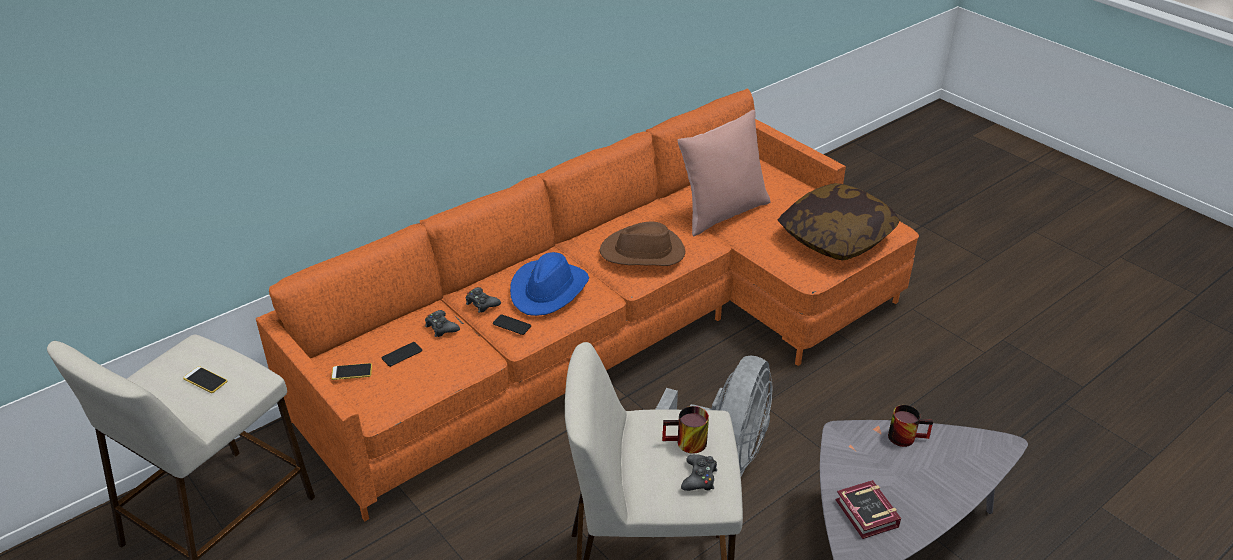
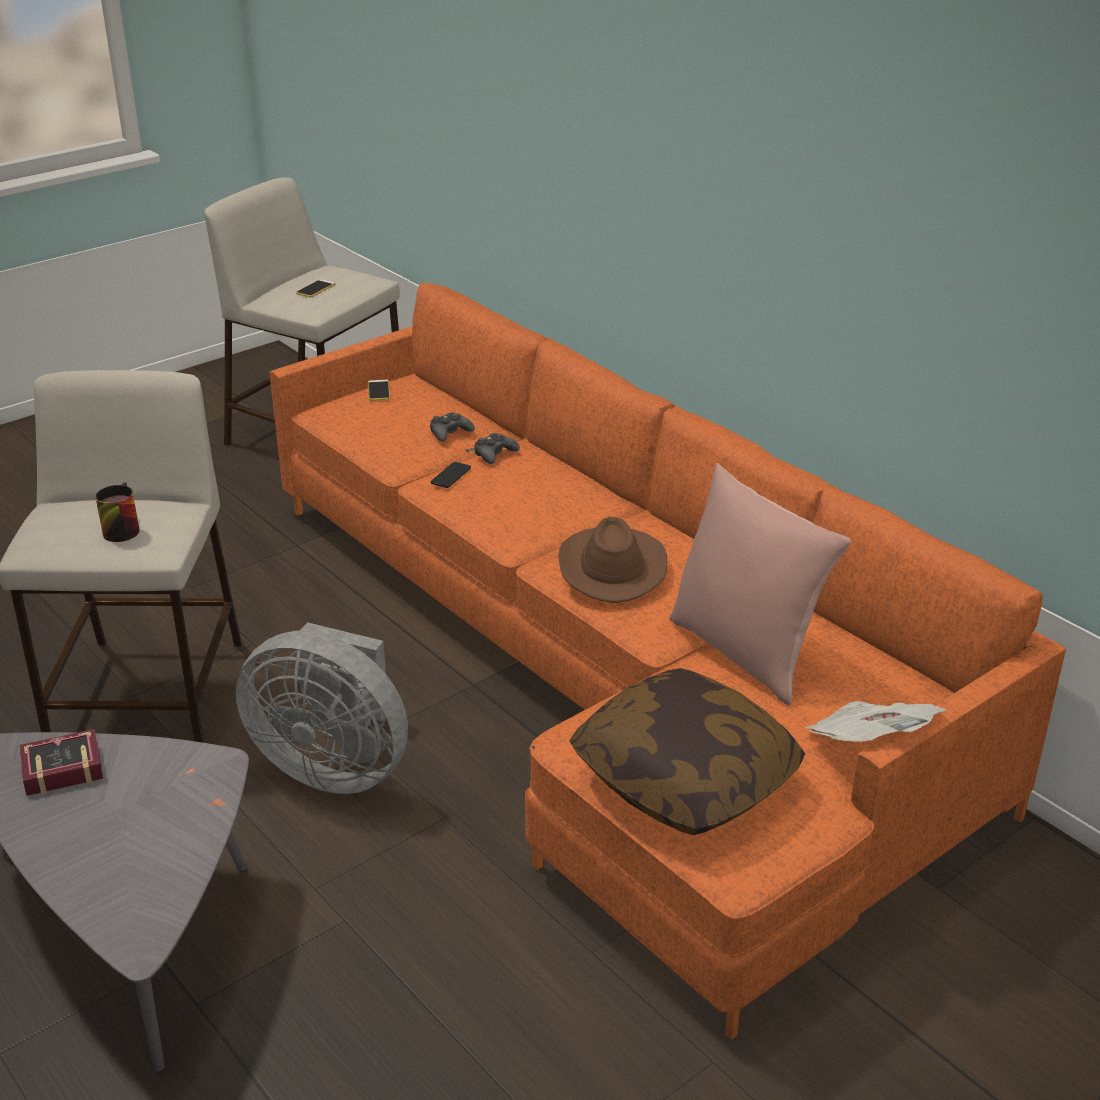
camera: 90 degrees right, 5 degrees down
(402, 354) = (402, 413): phone -> none
(549, 290) = (520, 496): blue hat -> none
(699, 478) = (62, 535): black game controller -> none
(797, 183) = (869, 746): none -> newspaper
(906, 435) = (194, 831): mug -> none

